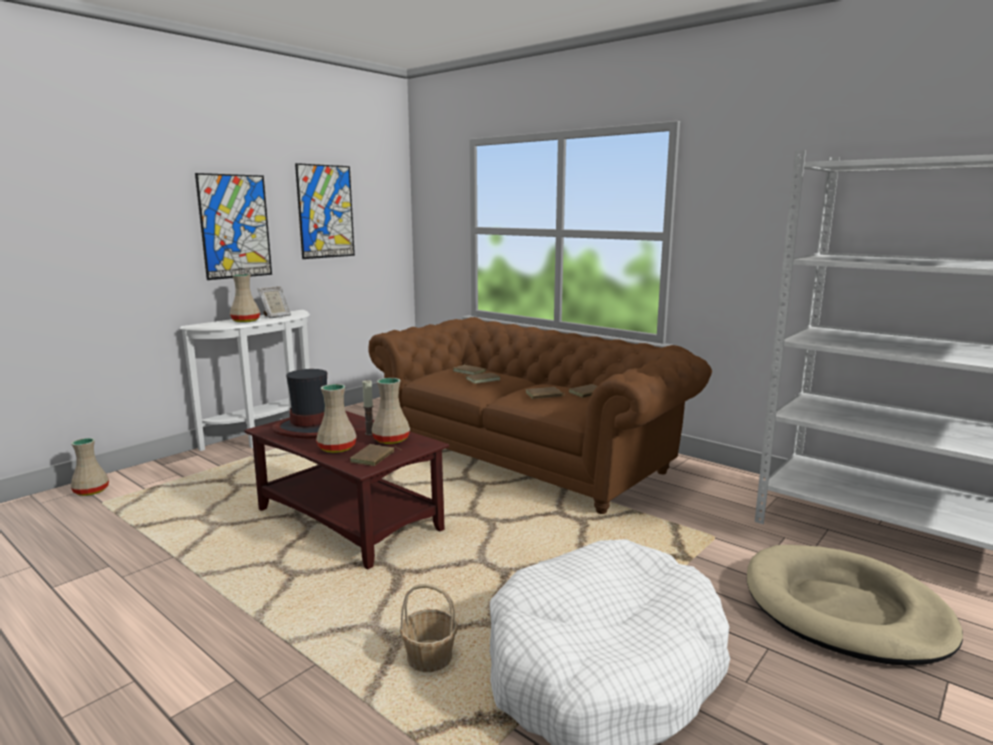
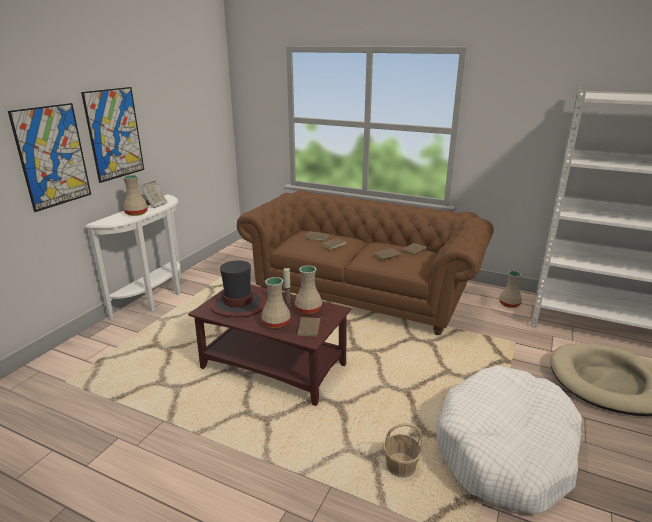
camera: 15 degrees left, 10 degrees up
(92, 491) = (47, 372): beige vase -> beige vase (509, 304)
(325, 211) = (176, 111): picture -> picture (52, 156)

